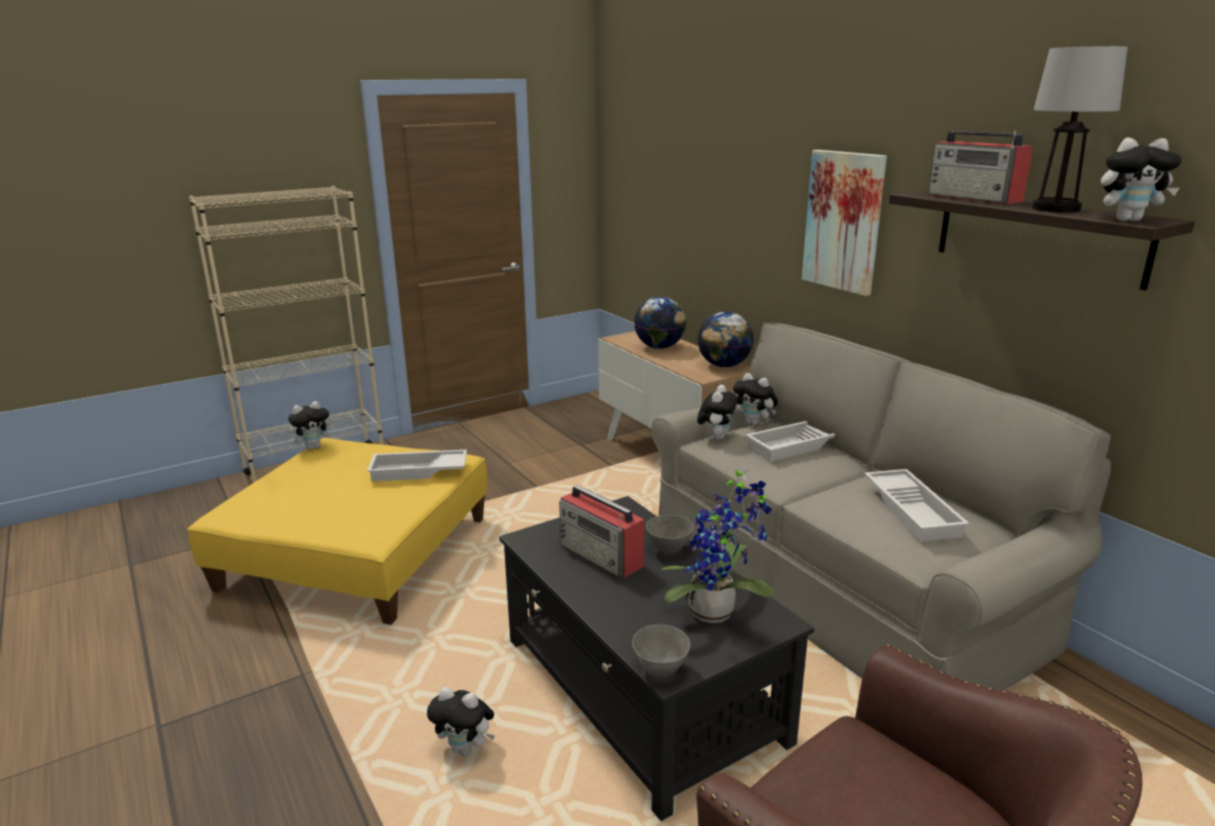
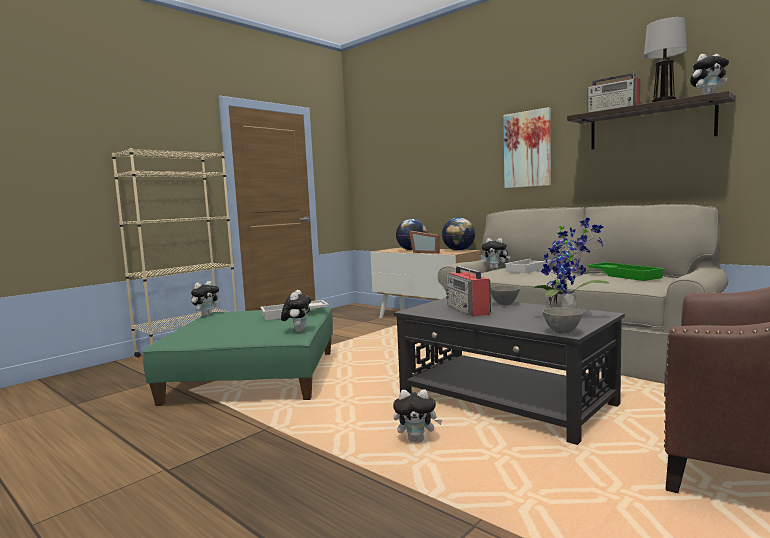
camera: 15 degrees left, 15 degrees down
(356, 552) = (253, 376): yellow ottoman -> green ottoman
(602, 555) = (468, 310): radio -> radio turned 45 degrees clockwise
(670, 363) = (426, 252): none -> picture frame
(716, 437) = (481, 272): plush toy -> plush toy (298, 330)
(913, 511) = (625, 275): white tray -> green tray

